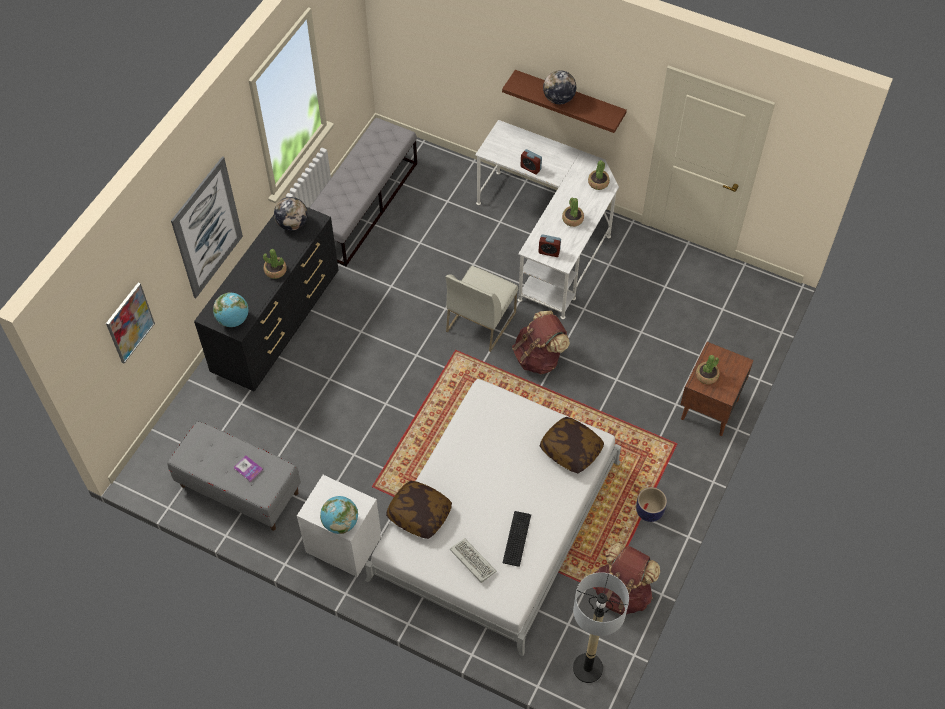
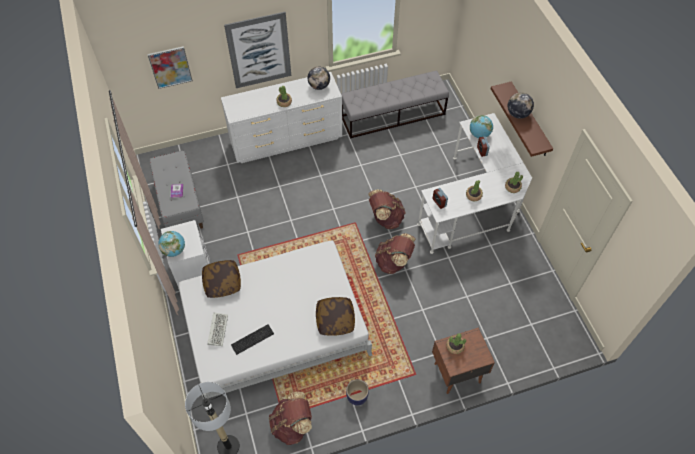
camera: 45 degrees right, 0 degrees up
(233, 320) = (237, 110): globe -> globe (479, 134)
(277, 323) = (287, 140): black dresser -> white dresser
(481, 321) = (385, 218): white chair -> brown backpack

